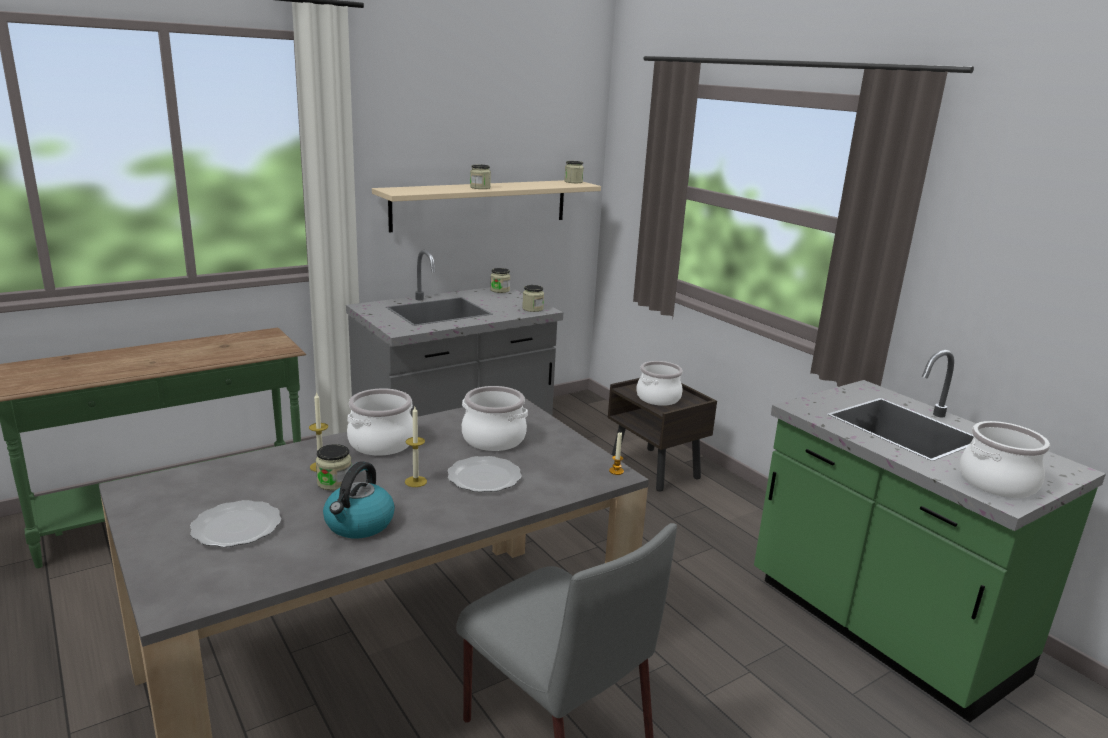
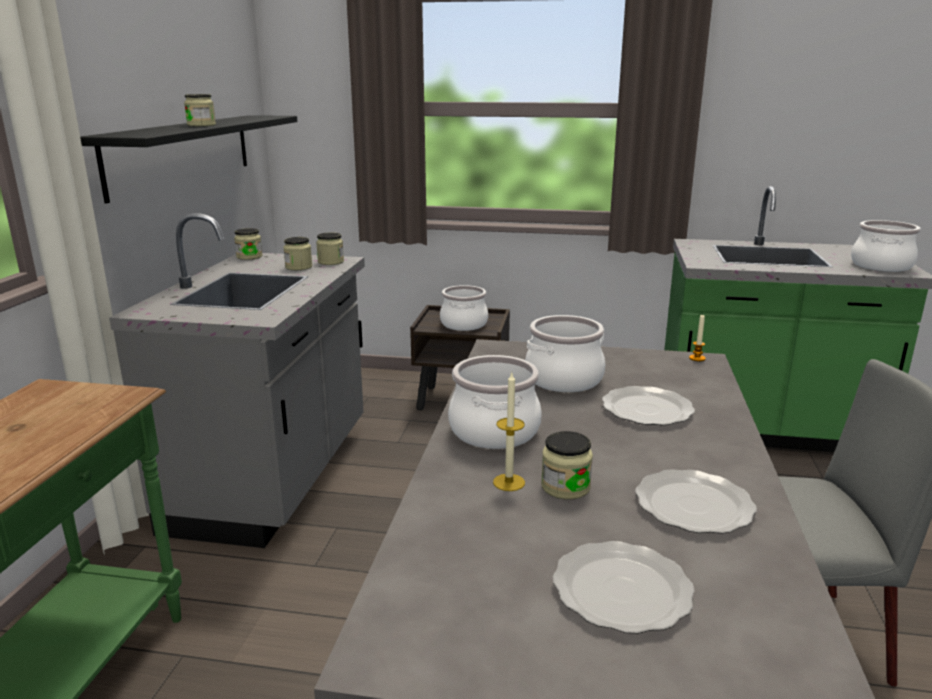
camera: 45 degrees left, 0 degrees up
(359, 524) = (693, 504): kettle -> plate
(415, 481) = (617, 443): candle -> none
(481, 204) = (182, 153): beige shelf -> black shelf
(573, 182) = (259, 116): jar -> jar (298, 267)

